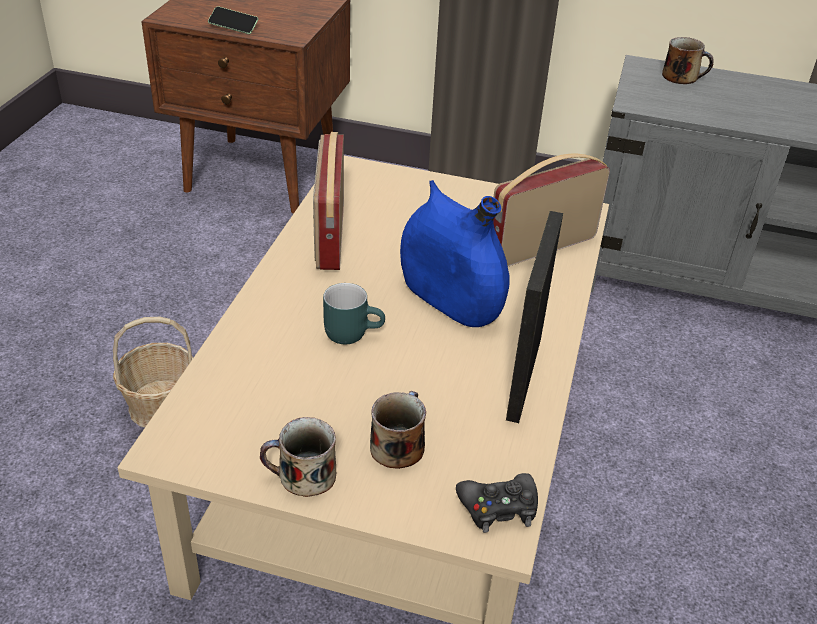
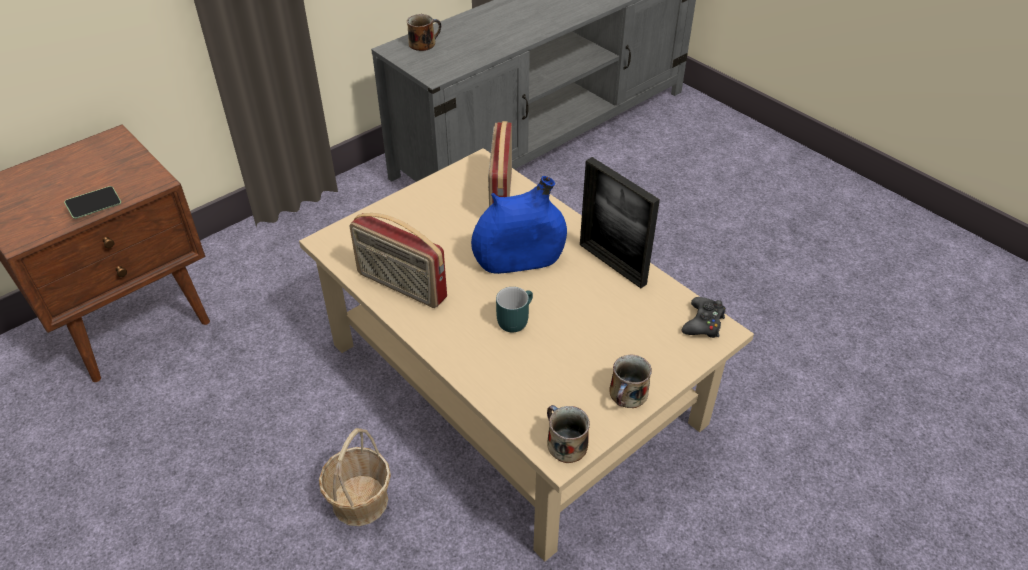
camera: 55 degrees left, 5 degrees up
(397, 445) = (630, 342): mug -> mug (565, 443)

